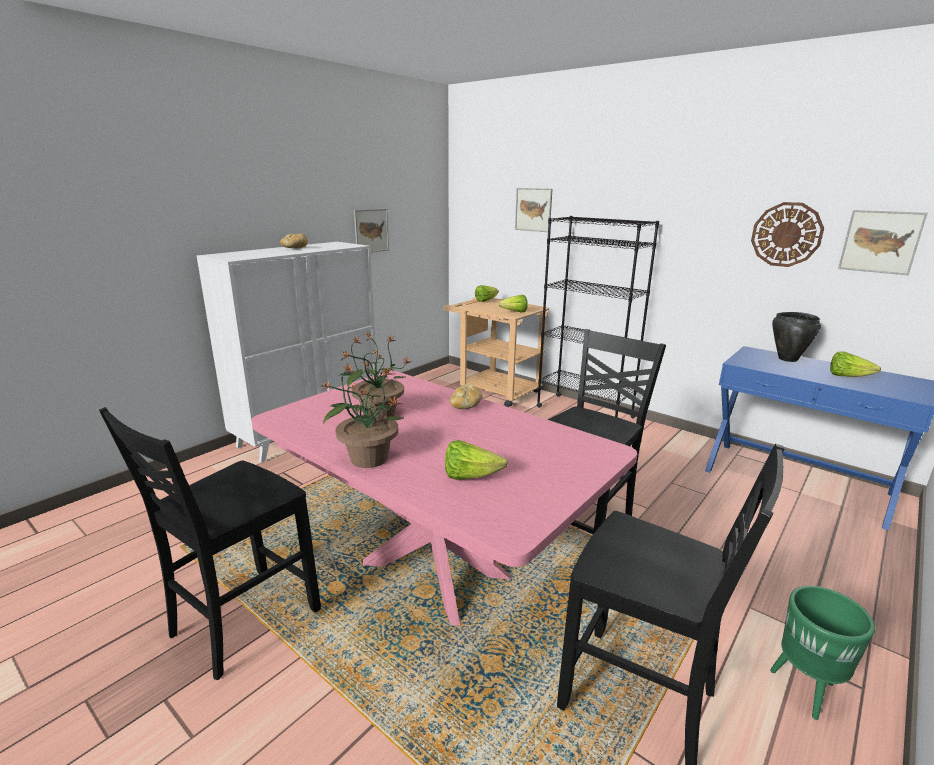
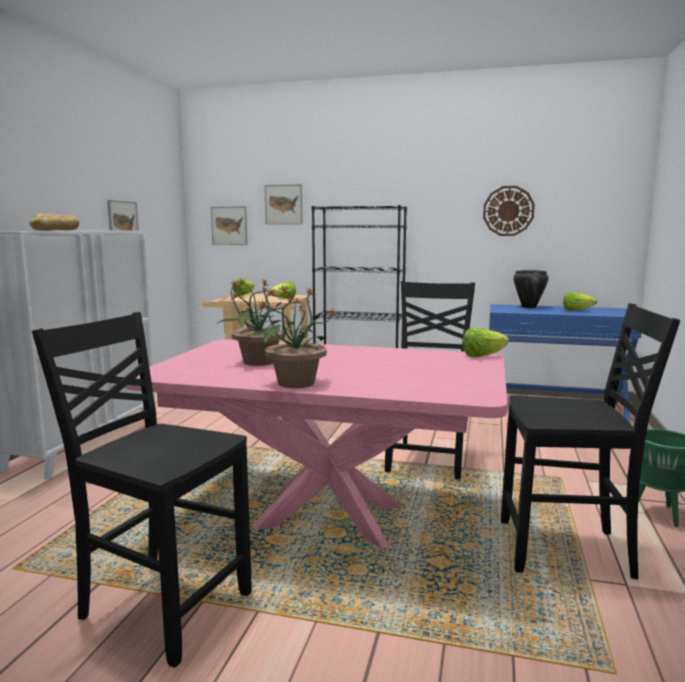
camera: 25 degrees left, 10 degrees down
(241, 622) = (163, 606): black chair -> black chair turned 105 degrees clockwise
(465, 406) = (330, 349): bread -> bread (46, 230)
(470, 476) = (401, 379): lettuce -> lettuce (483, 356)
(880, 242) = (573, 211): picture -> picture (229, 225)

